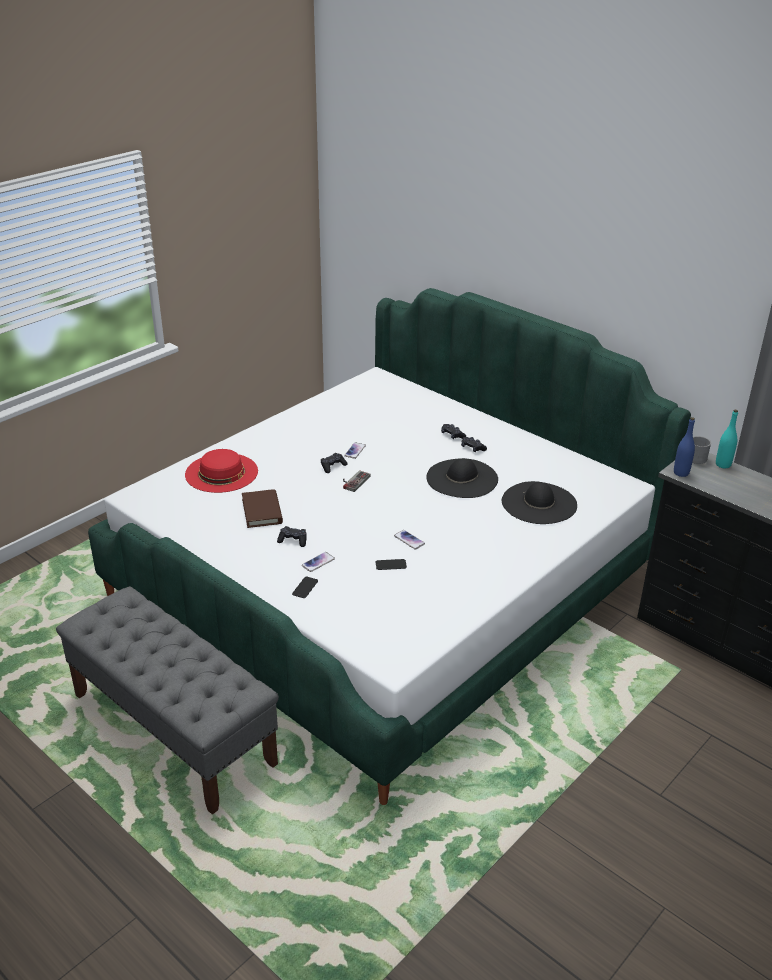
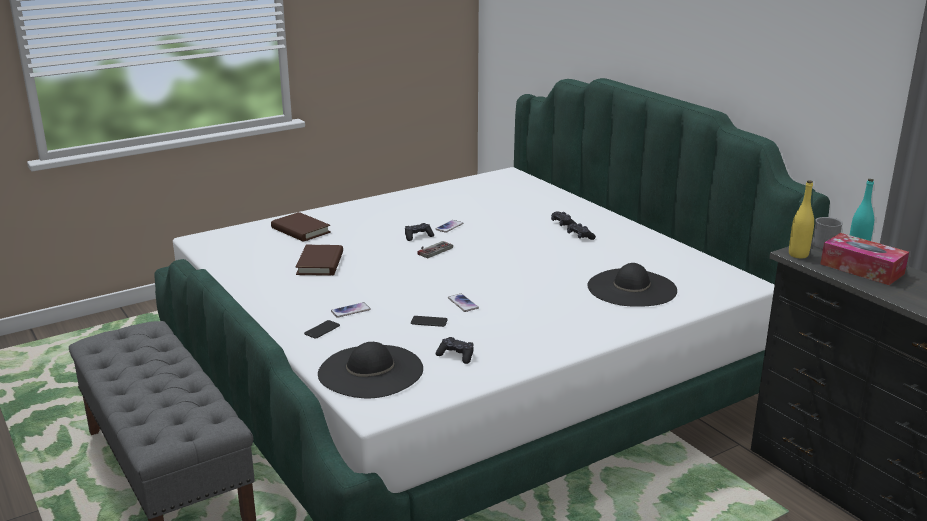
camera: 15 degrees right, 10 degrees down
(221, 472) = (300, 230): red hat -> brown book
(293, 540) = (336, 290): black game controller -> black game controller (456, 355)
(462, 478) = (553, 259): black hat -> black hat (370, 371)
(681, 473) = (798, 255): blue bottle -> yellow bottle
(732, 482) = (862, 269): none -> tissue box

